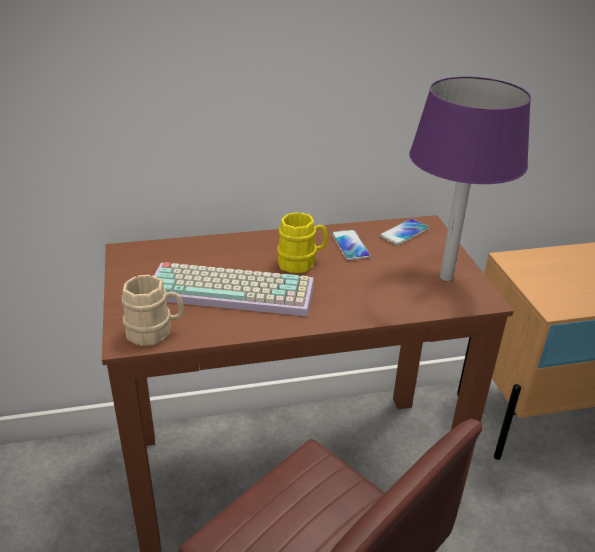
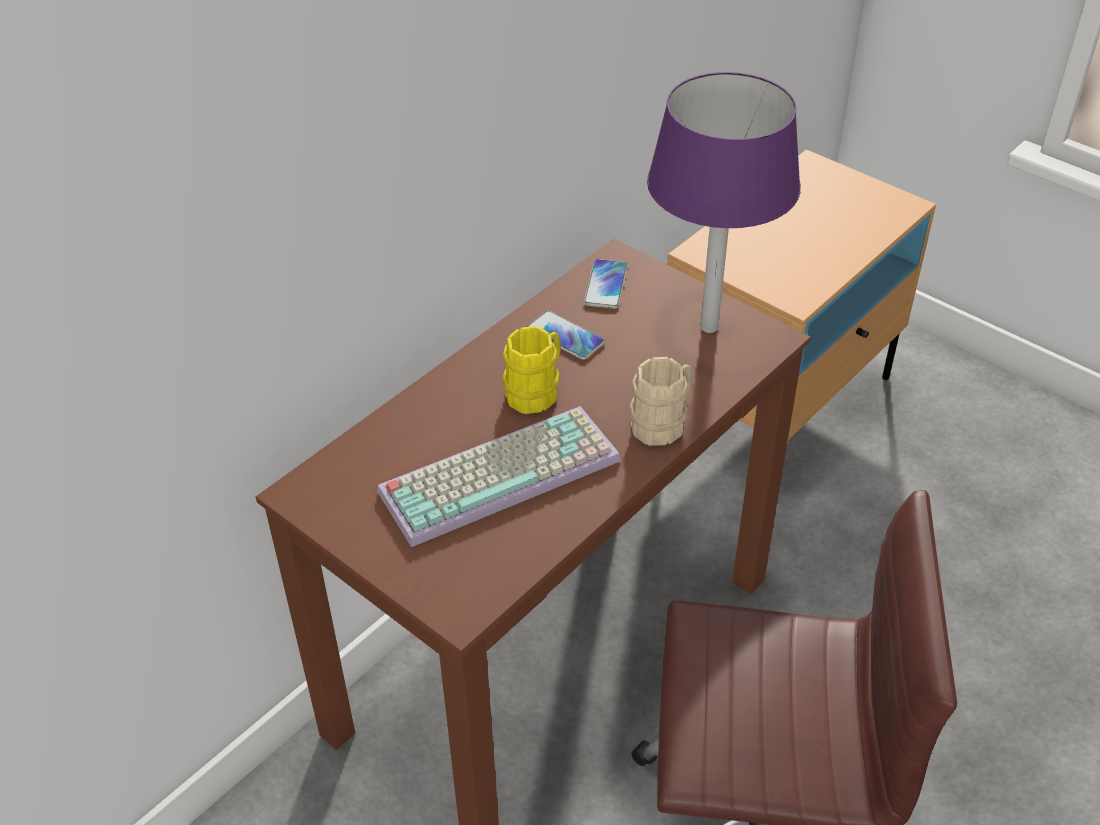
camera: 35 degrees left, 10 degrees up
(155, 332) = (479, 580): beige mug -> beige mug (663, 422)

